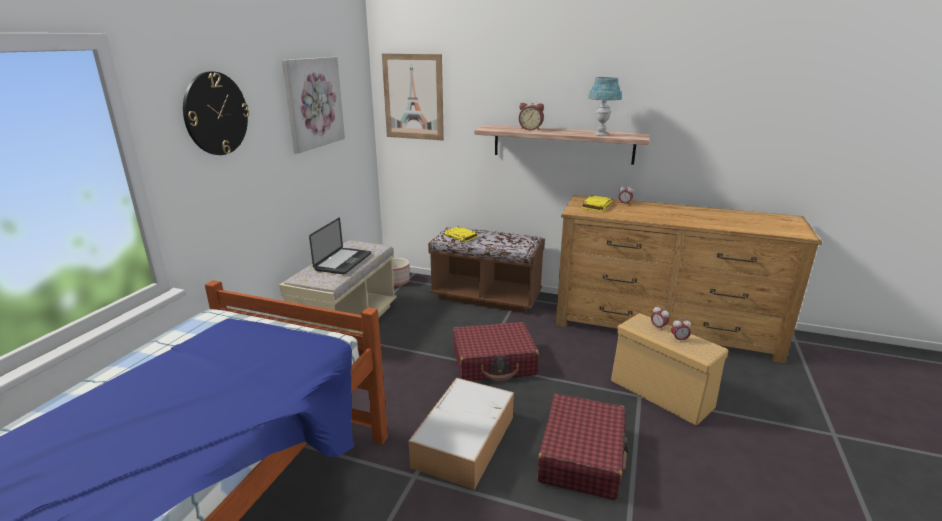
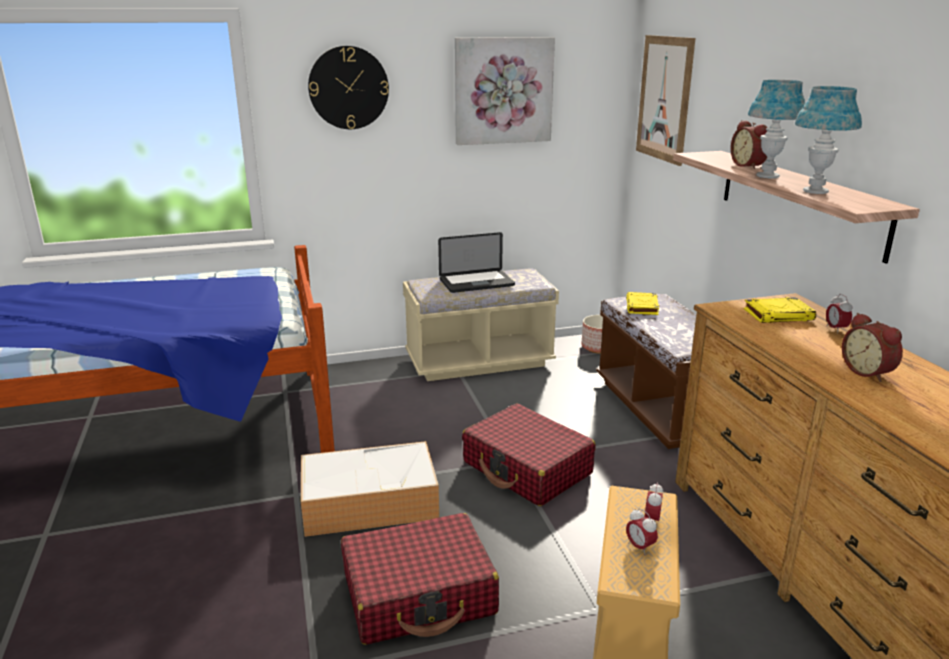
camera: 55 degrees right, 0 degrees up
(559, 132) = (767, 176): none -> blue table lamp
(674, 215) = (868, 372): none -> alarm clock

